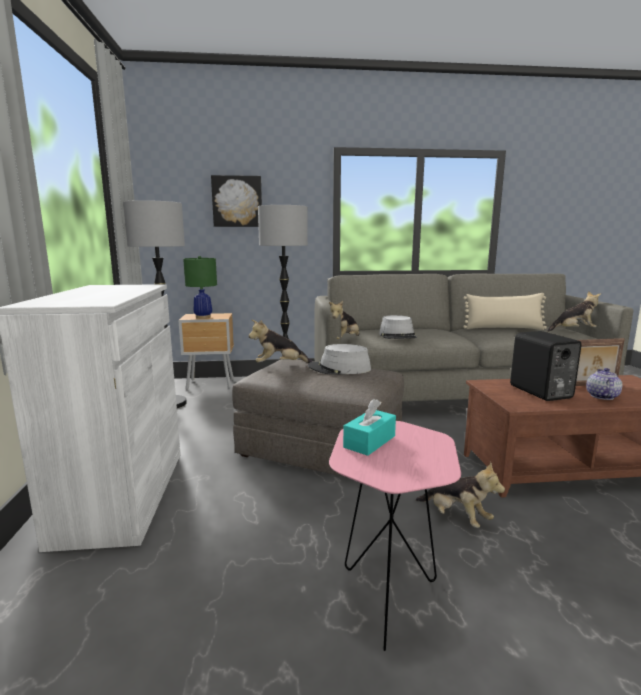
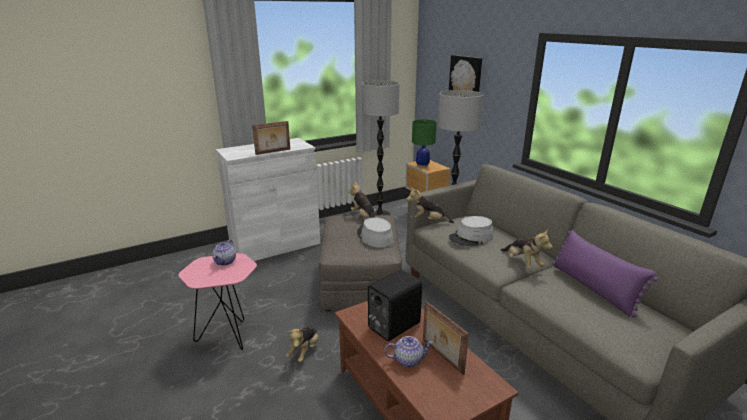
camera: 65 degrees right, 10 degrees up
(138, 292) = (273, 152): none -> picture frame
(369, 441) = (225, 262): turquoise tissue box -> teapot
(503, 328) = (593, 288): beige pillow -> purple pillow
(573, 331) = (654, 340): plush toy -> plush toy (522, 263)

